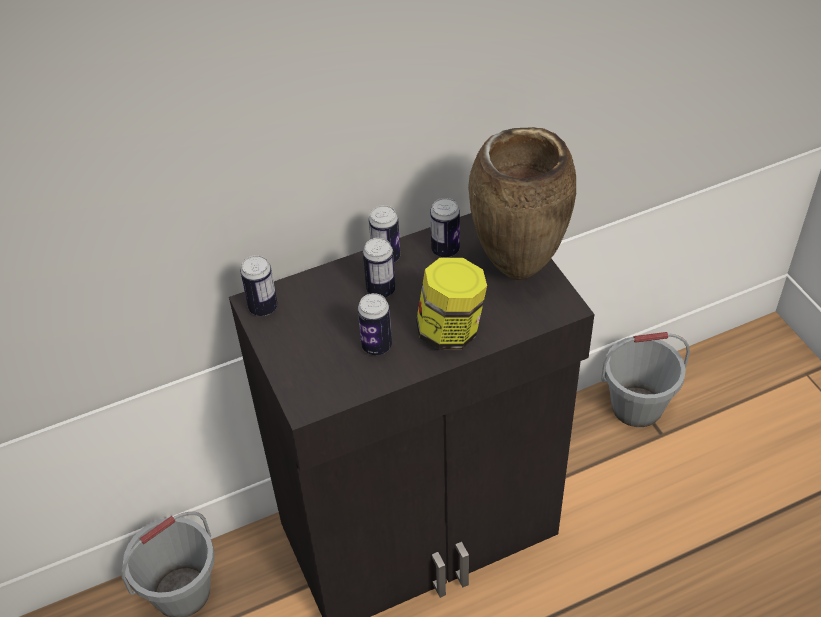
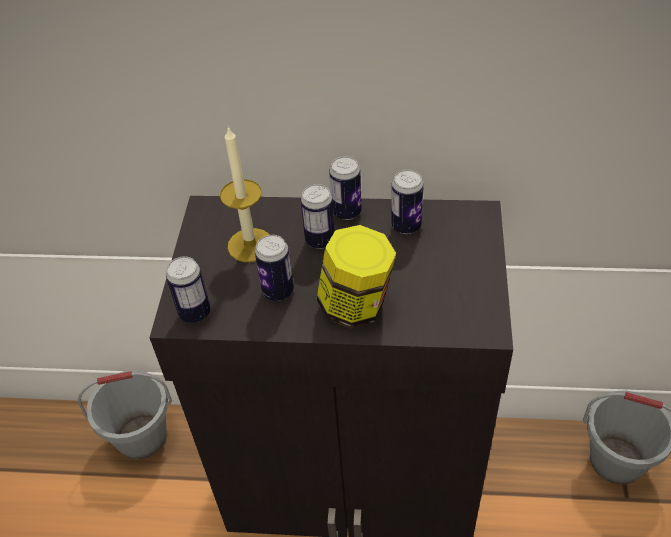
camera: 30 degrees right, 0 degrees up
(263, 308) = (209, 216): can -> can (194, 313)
(321, 318) = (250, 245): none -> candle
(516, 270) = (462, 271): brown vase -> none

